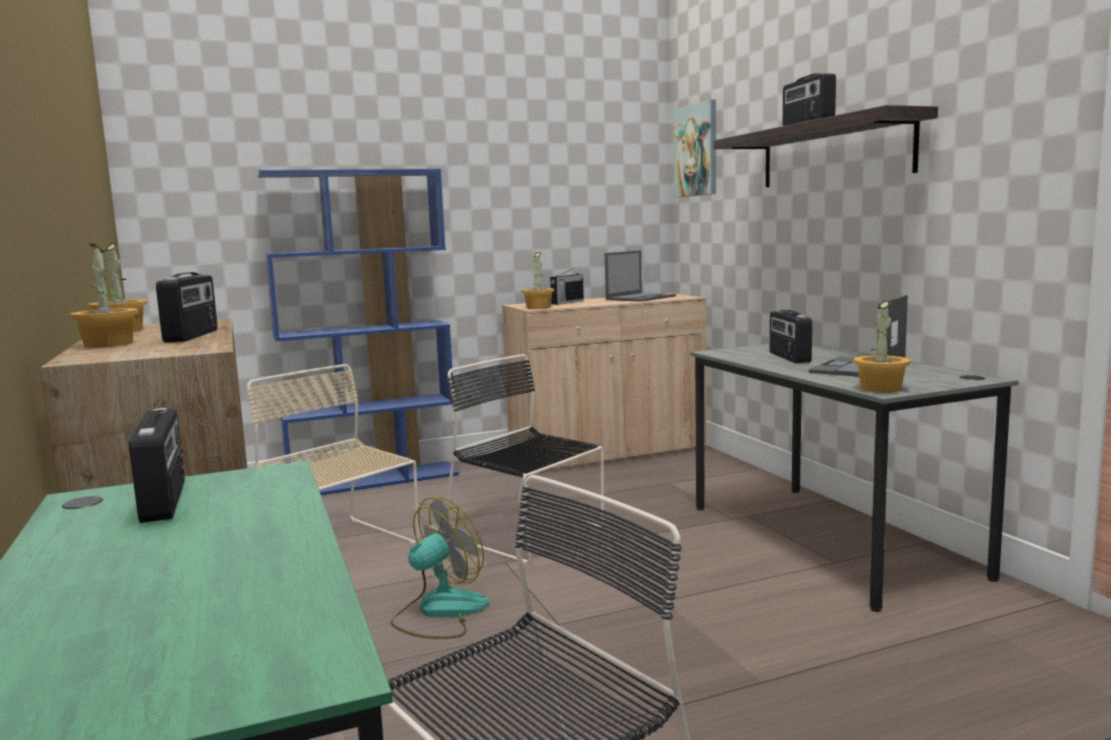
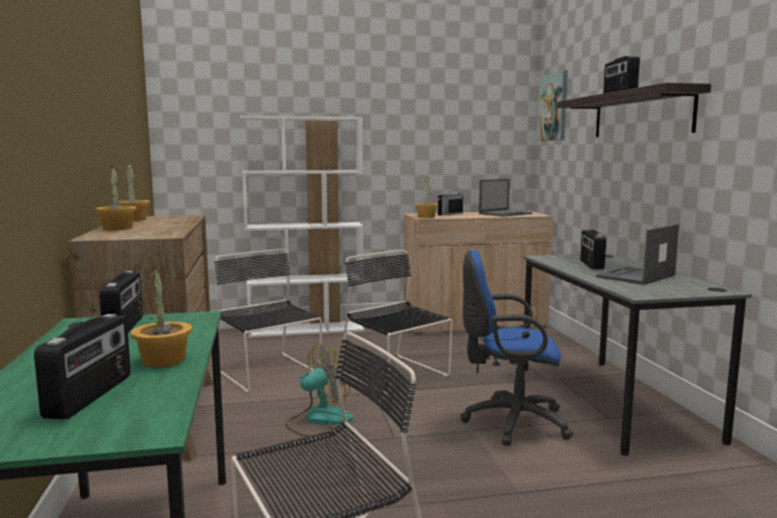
camera: 10 degrees right, 0 degrees up
(193, 336) = (170, 226): radio -> radio (91, 396)
(340, 549) = (269, 373): beige chair -> black chair
(374, 480) = (307, 329): blue bookcase -> white bookcase
(710, 583) = (510, 422): none -> blue office chair
(881, 388) = (639, 292): potted plant -> potted plant (164, 360)

